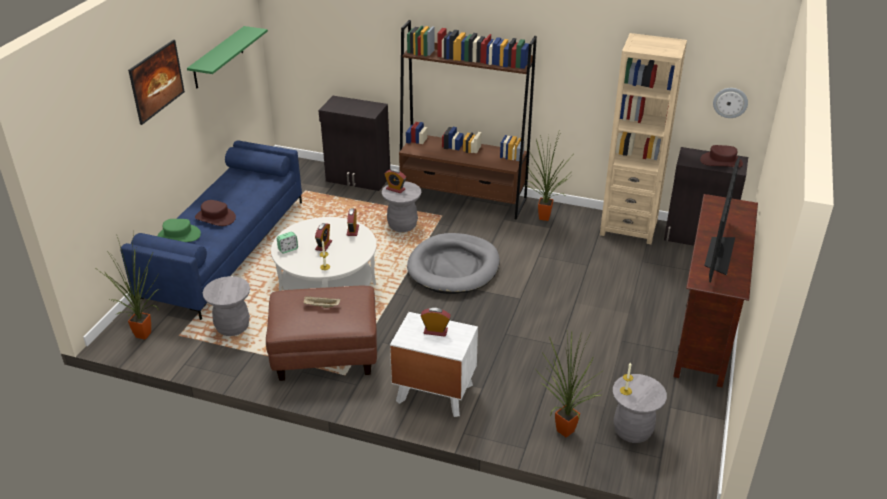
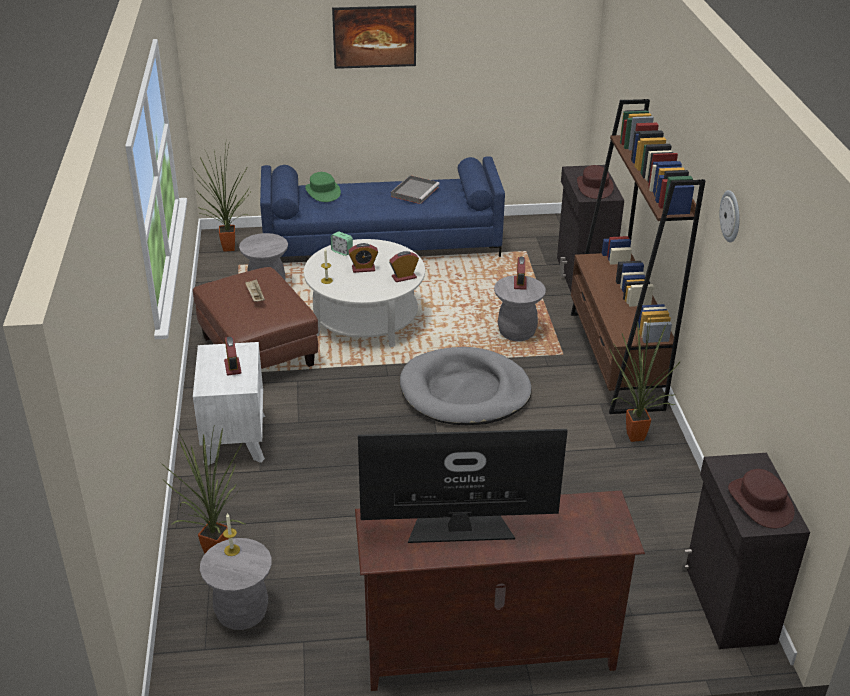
camera: 65 degrees right, 0 degrees up
(215, 217) = (366, 199): brown hat -> brown hat (594, 187)
(218, 57) = (493, 55): green shelf -> none
(228, 193) = (415, 191): none -> grey tray
(628, 228) = (684, 522): beige bookcase -> none
(730, 102) = (815, 422): wall clock -> wall clock (731, 216)

